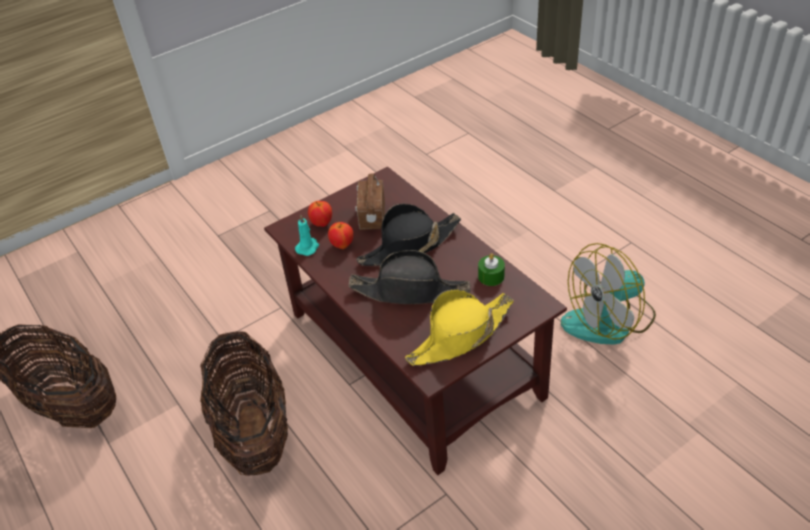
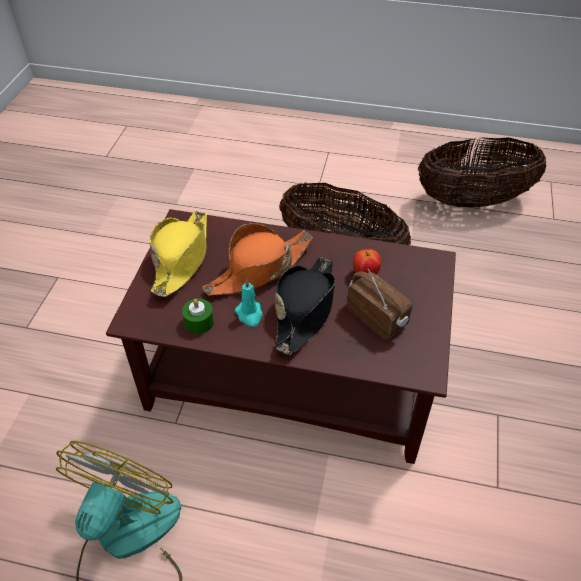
camera: 135 degrees right, 5 degrees up
(308, 247) = (391, 256): turquoise candle -> turquoise candle (249, 314)
(322, 223) = (412, 283): apple -> none
(410, 290) = (259, 269): black hat -> orange hat

